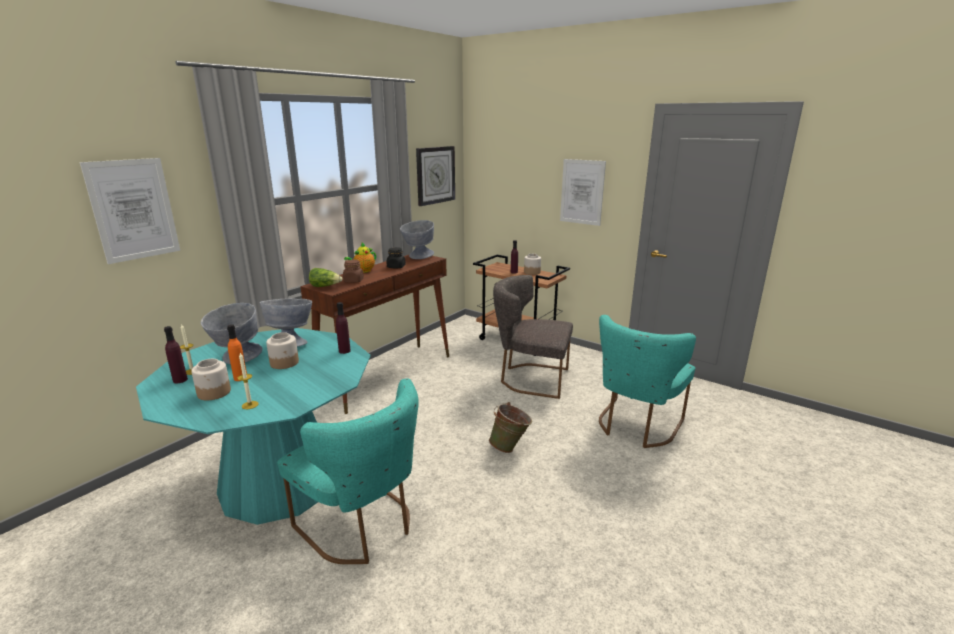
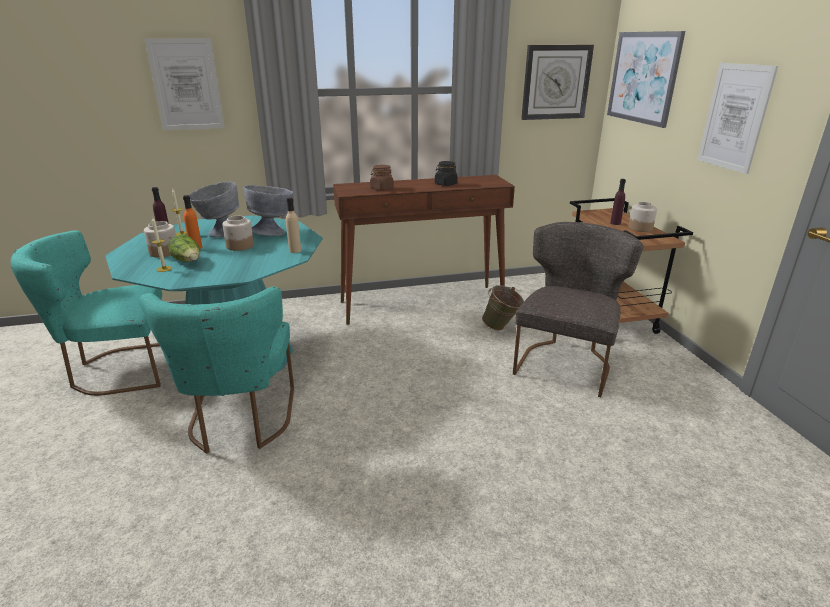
camera: 40 degrees right, 5 degrees up
(325, 286) = (350, 188): lettuce -> lettuce (188, 261)
(344, 351) = (295, 250): purple bottle -> beige bottle
(363, 271) = (408, 182): teapot -> none
(418, 257) = (487, 179): grey bowl -> none
(498, 168) = (643, 77): none -> picture
(510, 447) = (445, 422): green bucket -> green bucket (501, 328)
(530, 378) = (565, 362): grey chair -> grey chair turned 60 degrees clockwise
(636, 426) = (633, 477): turquoise chair -> turquoise chair (117, 370)

